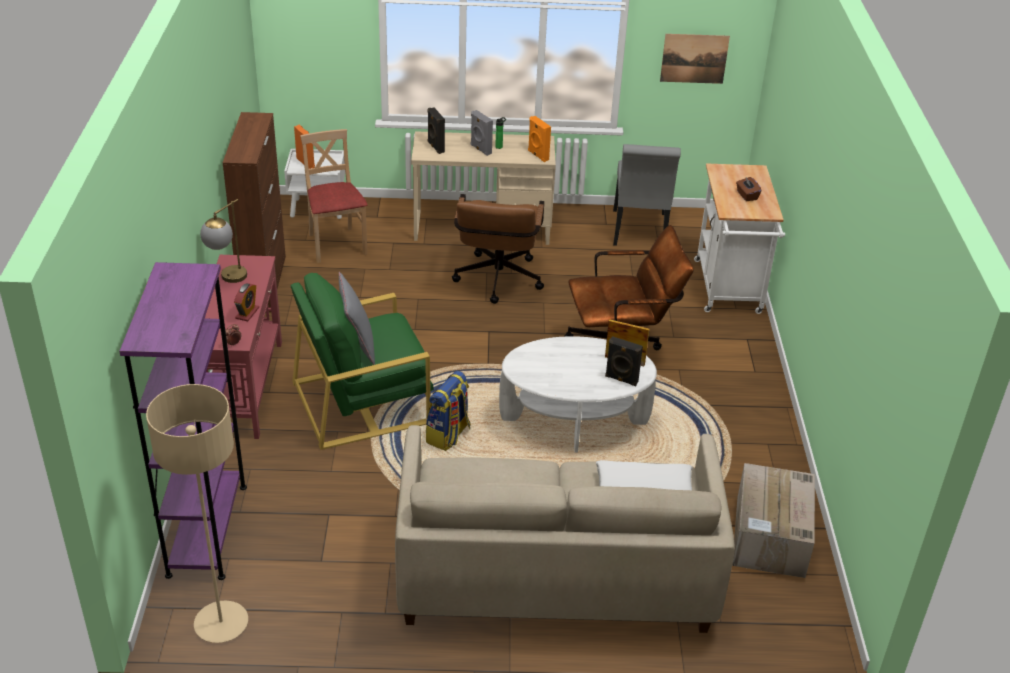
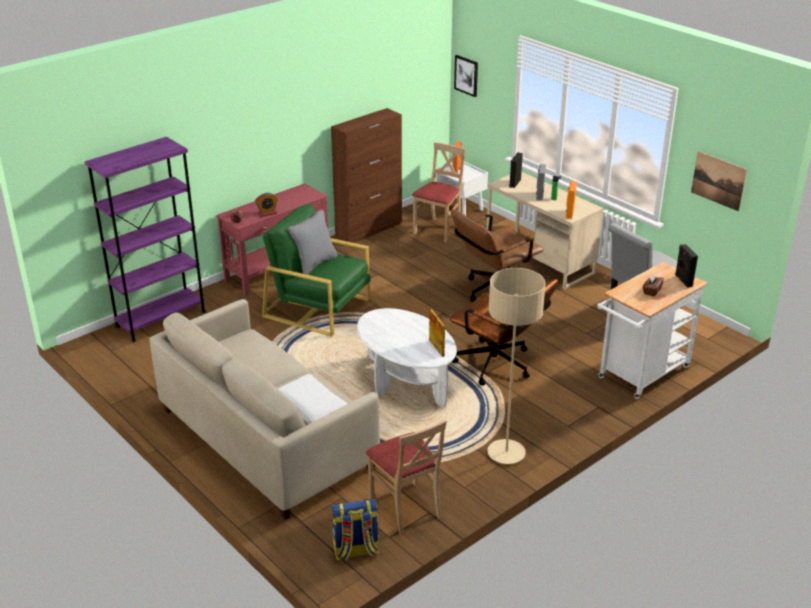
camera: 50 degrees right, 5 degrees down
(221, 623) = (102, 357): beige floor lamp -> beige floor lamp (506, 453)
(228, 280) = (286, 195): table lamp -> none
(286, 35) = (466, 75): none -> picture
(448, 435) = (330, 347): backpack -> backpack (355, 551)
(621, 380) = (415, 355): black speaker -> black speaker (683, 281)
(770, 537) = (406, 507): cardboard box -> beige chair

